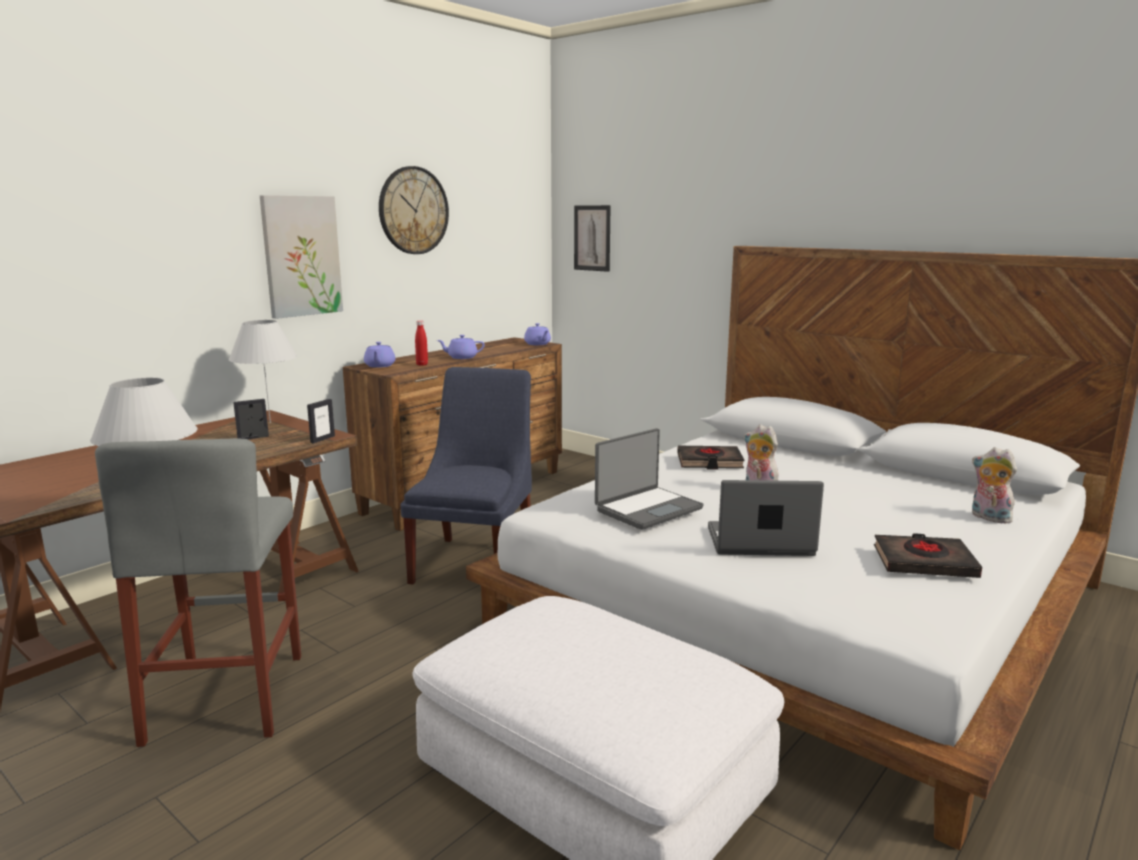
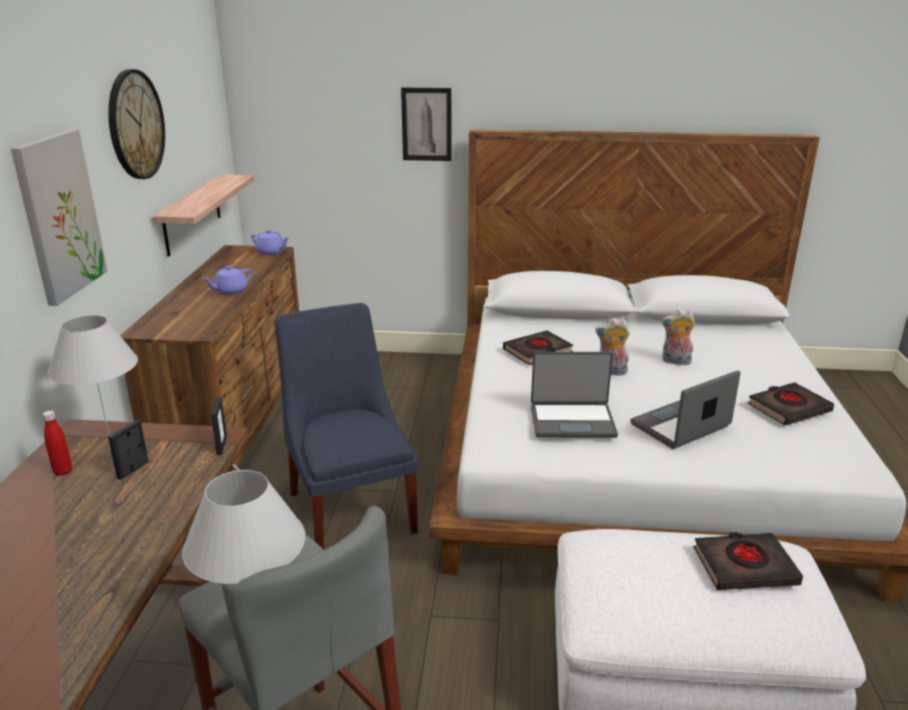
camera: 35 degrees left, 10 degrees up
(379, 366) = (162, 326): purple teapot -> none
(422, 364) = (208, 313): red bottle -> red bottle (63, 471)
(476, 300) = (192, 214): none -> shelf
(592, 238) = (287, 123): picture -> picture (426, 124)
(647, 509) = (572, 421): laptop -> laptop turned 75 degrees clockwise
(653, 665) = (744, 567): none -> black book
(988, 518) = (766, 353): plush toy -> plush toy (675, 362)

